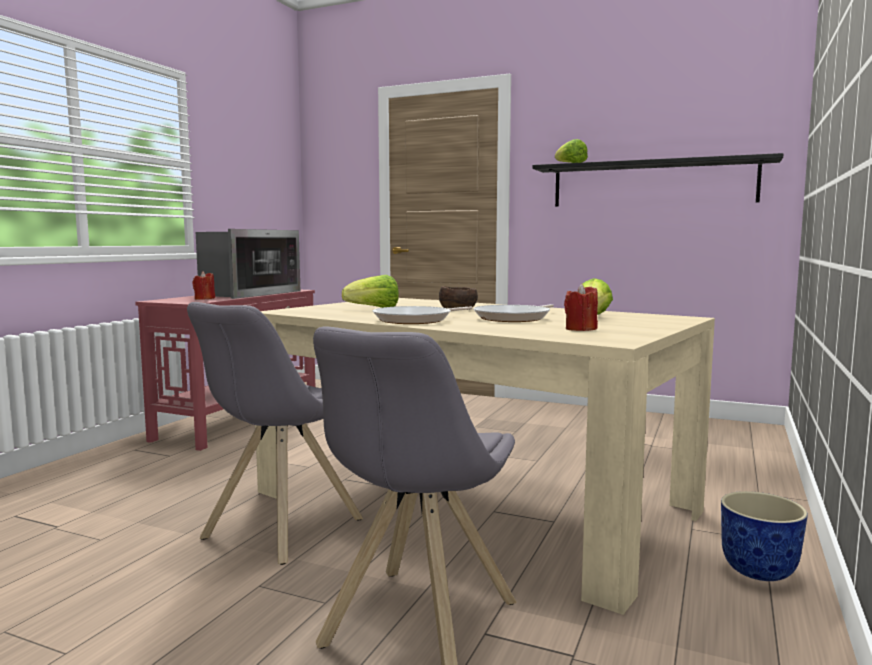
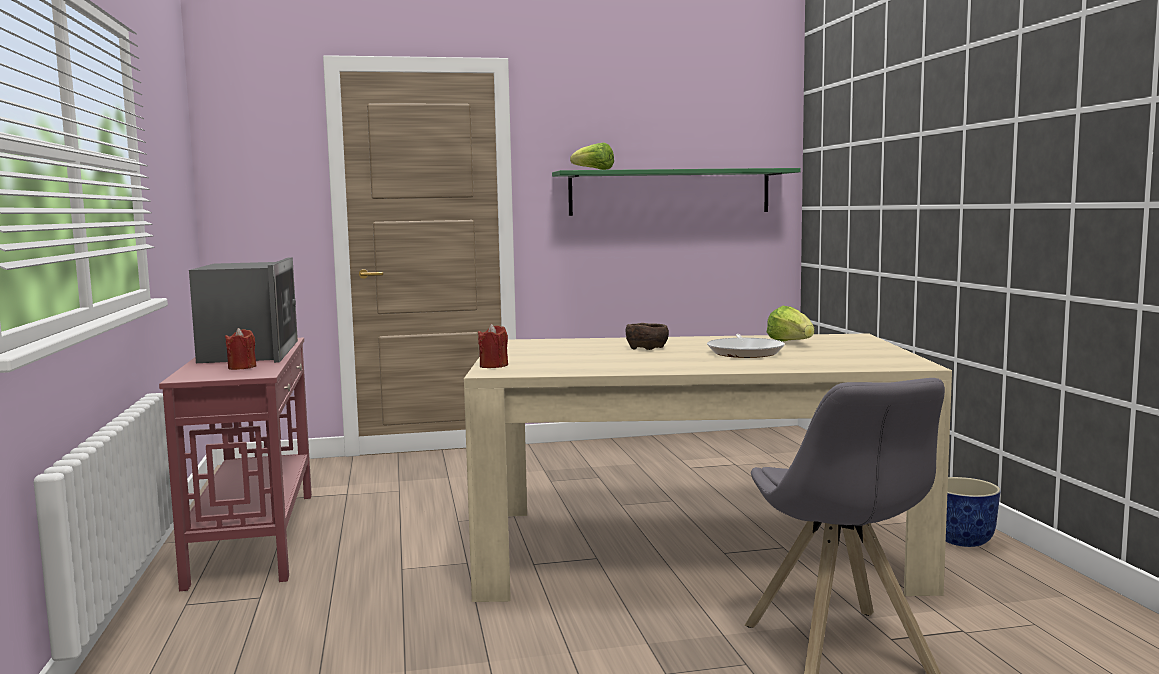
camera: 35 degrees left, 0 degrees up
(281, 528) = (575, 624): grey chair -> none
(374, 308) = (568, 357): lettuce -> none
(416, 320) = (682, 365): frying pan -> none
(581, 329) = (845, 357): red candle -> red candle (494, 366)
(652, 184) = (670, 192): black shelf -> green shelf

